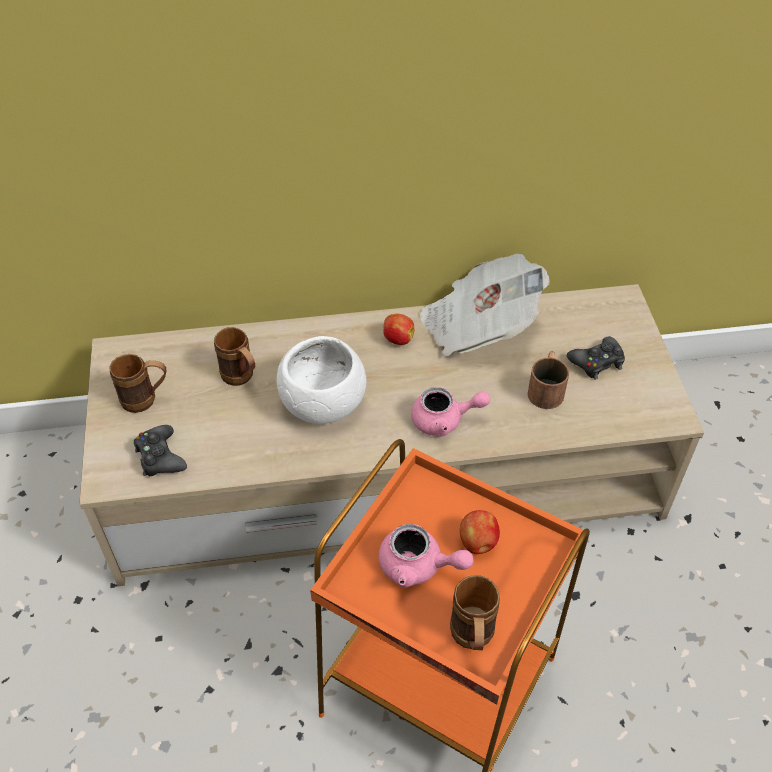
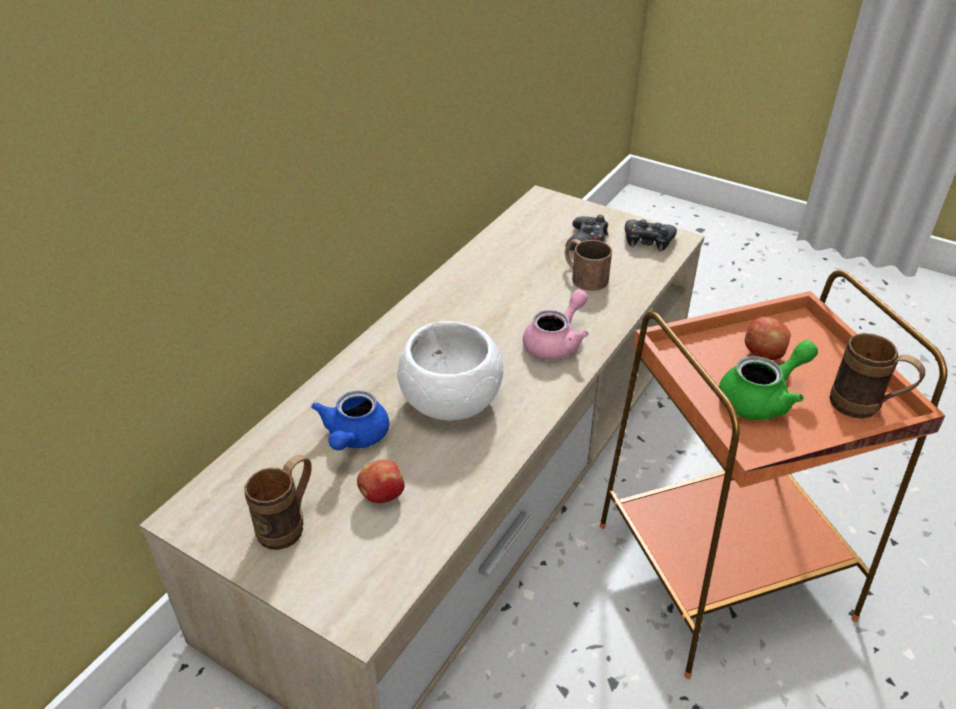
camera: 50 degrees left, 10 degrees down
(160, 457) = (380, 553): black game controller -> black game controller (648, 241)
(241, 379) = (354, 437): brown mug -> blue teapot
(397, 339) = (435, 319): apple -> apple (381, 495)
(418, 566) = (762, 399): pink teapot -> green teapot
(478, 326) = (479, 272): newspaper -> none

